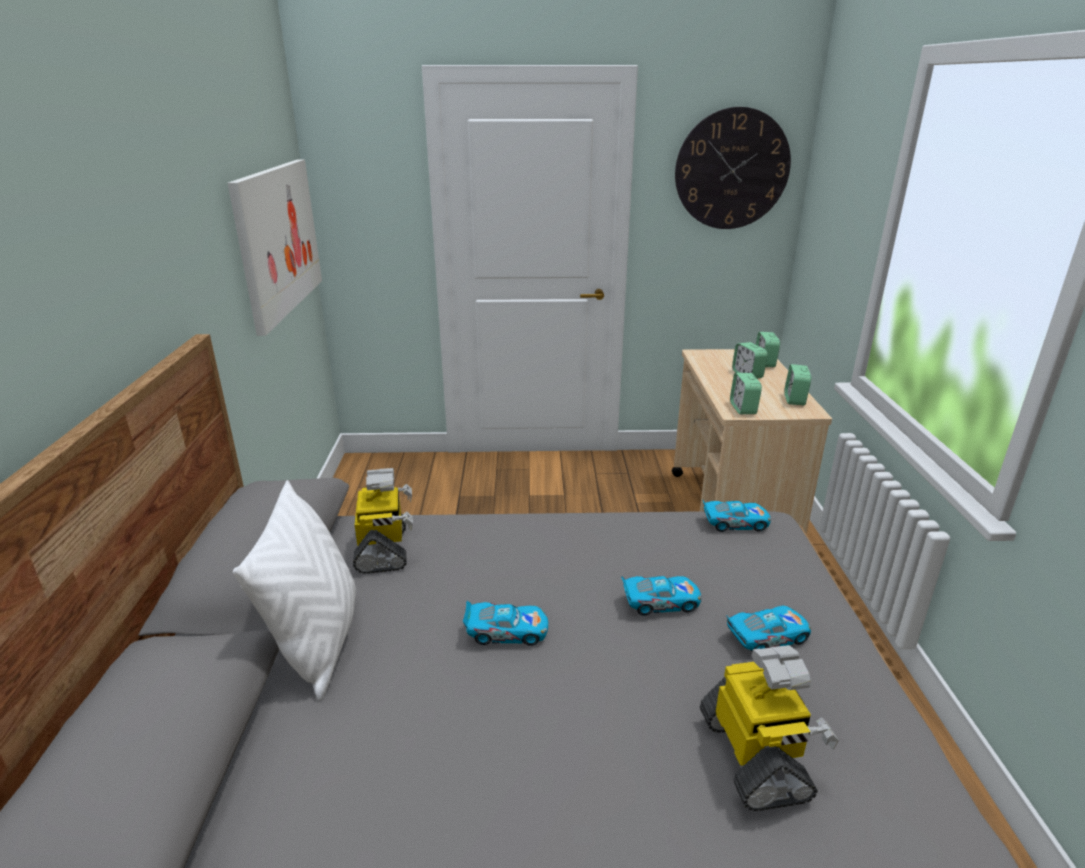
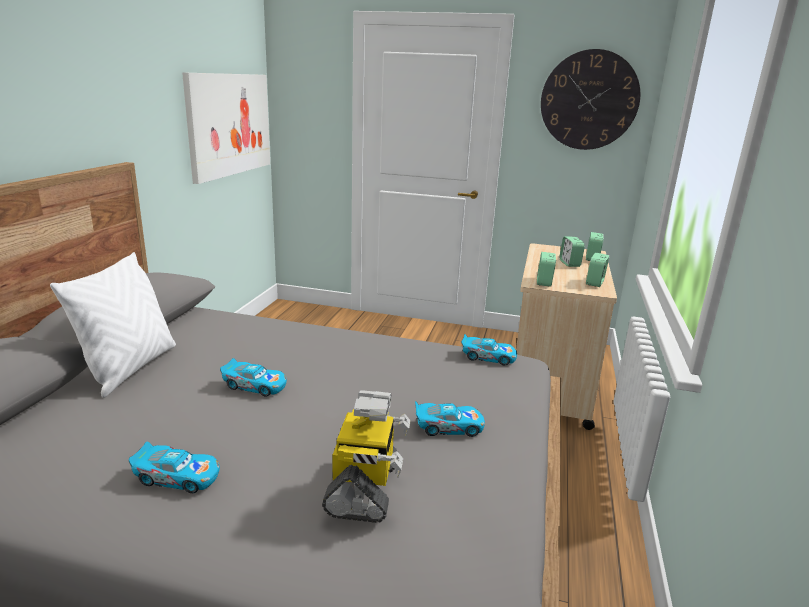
camera: 15 degrees right, 5 degrees down
(384, 549) = (215, 328): toy robot -> none
(660, 602) = (384, 391): toy car -> toy car (178, 477)

